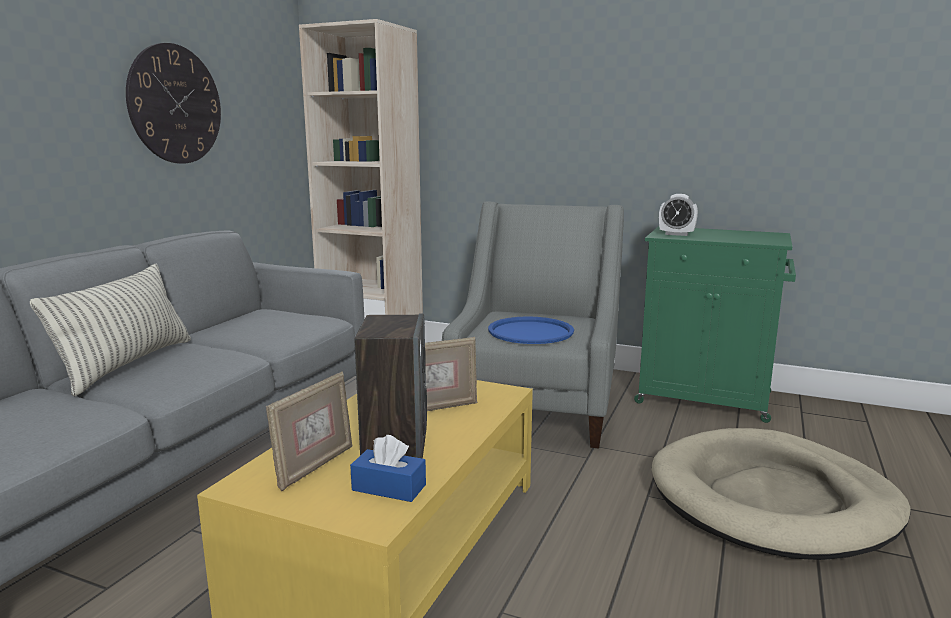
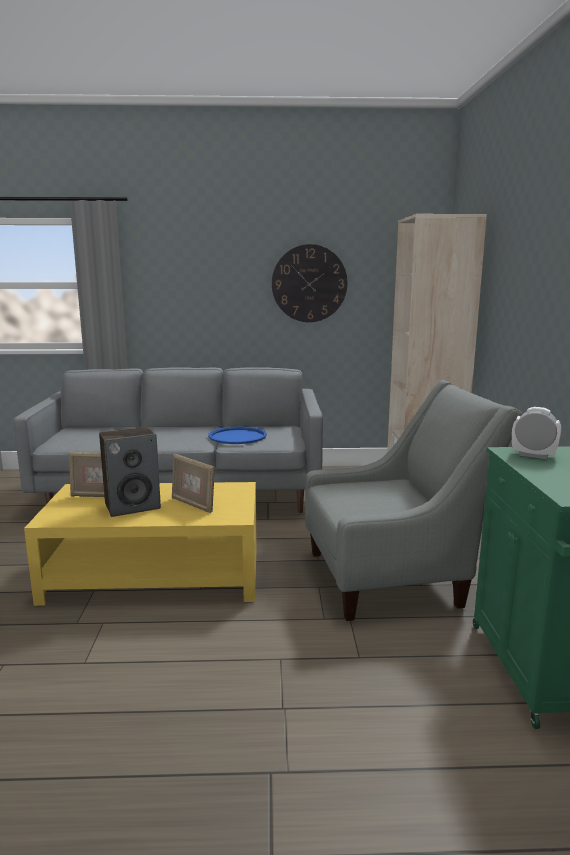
camera: 65 degrees right, 0 degrees up
(127, 364) = (174, 429): pillow -> none
(389, 487) = (82, 515): blue tissue box -> none
(530, 332) = (360, 498): blue tray -> blue tray (237, 436)
(676, 234) = (533, 455): alarm clock -> alarm clock turned 120 degrees clockwise
(772, 500) = (328, 738): beige dog bed -> none

